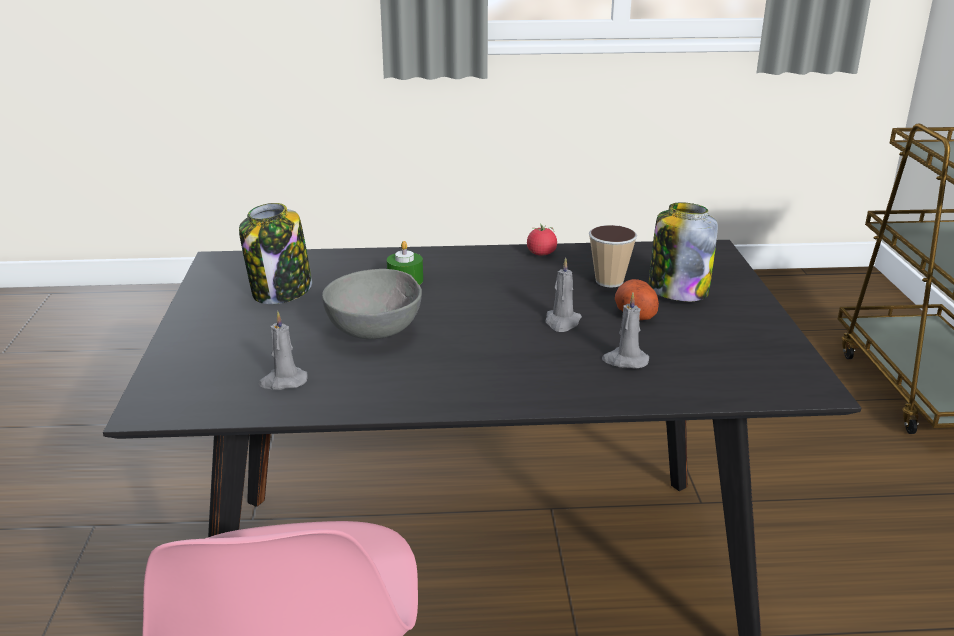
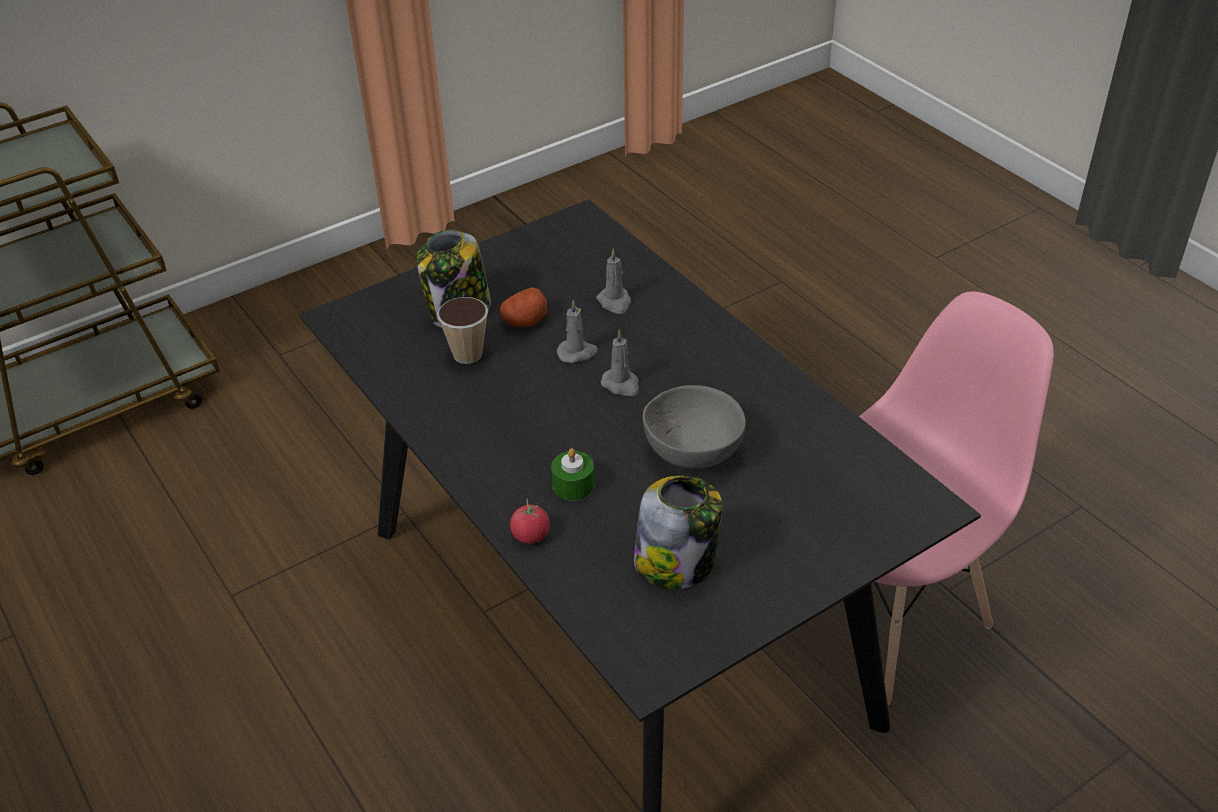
camera: 120 degrees left, 15 degrees up
(283, 381) = (820, 458): grey candle -> grey candle (621, 384)
(541, 253) = (429, 420): tomato -> tomato (531, 535)

